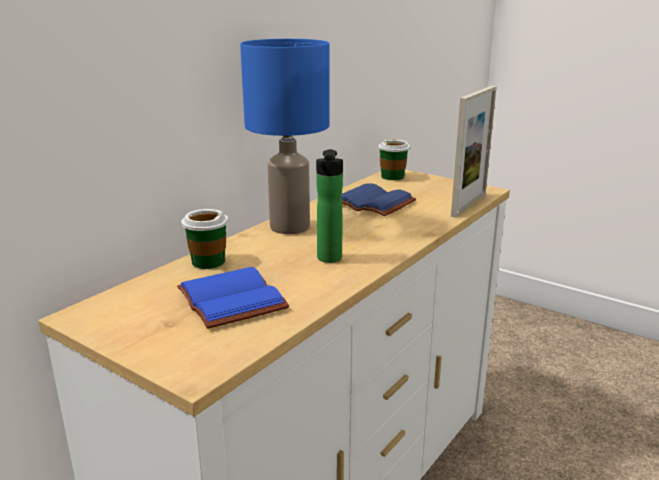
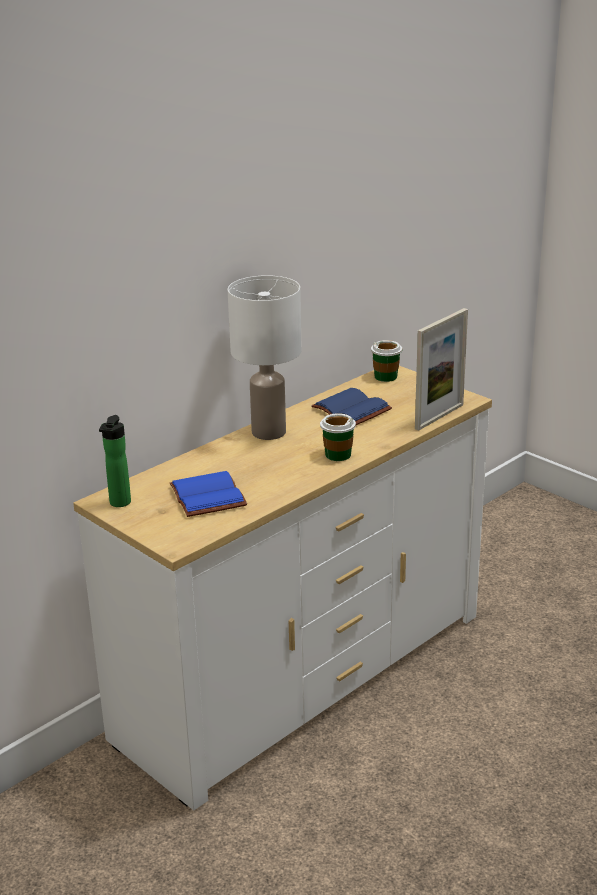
camera: 10 degrees right, 5 degrees up
(208, 262) = (195, 463): cup -> cup (338, 455)
(291, 226) = (270, 432): blue table lamp -> white table lamp
(329, 259) = (291, 467): bottle -> bottle (119, 504)

